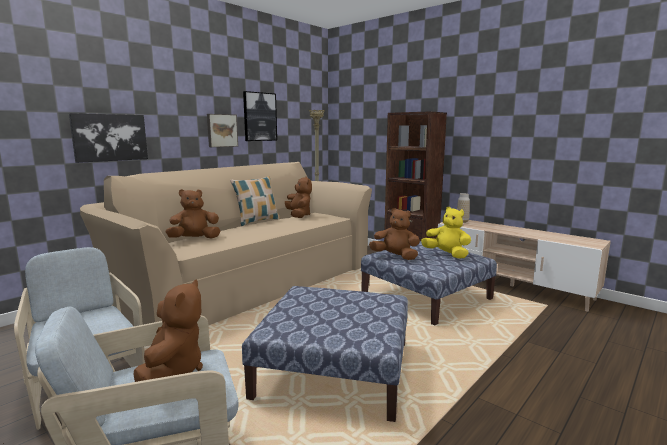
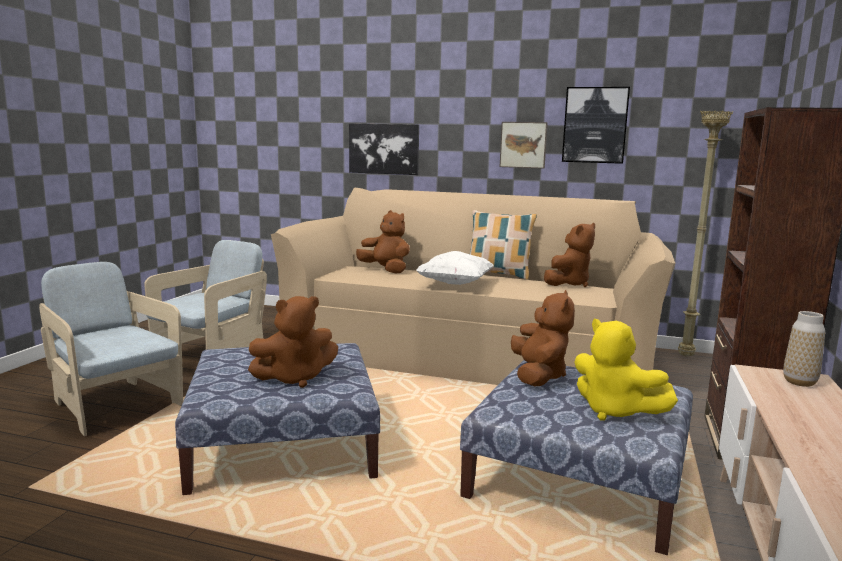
camera: 65 degrees right, 0 degrees up
(173, 370) = (129, 336): brown plush toy -> brown plush toy (295, 378)
(269, 231) = (454, 284): none -> white pillow
(447, 254) = (614, 411): yellow plush toy -> yellow plush toy turned 120 degrees clockwise

